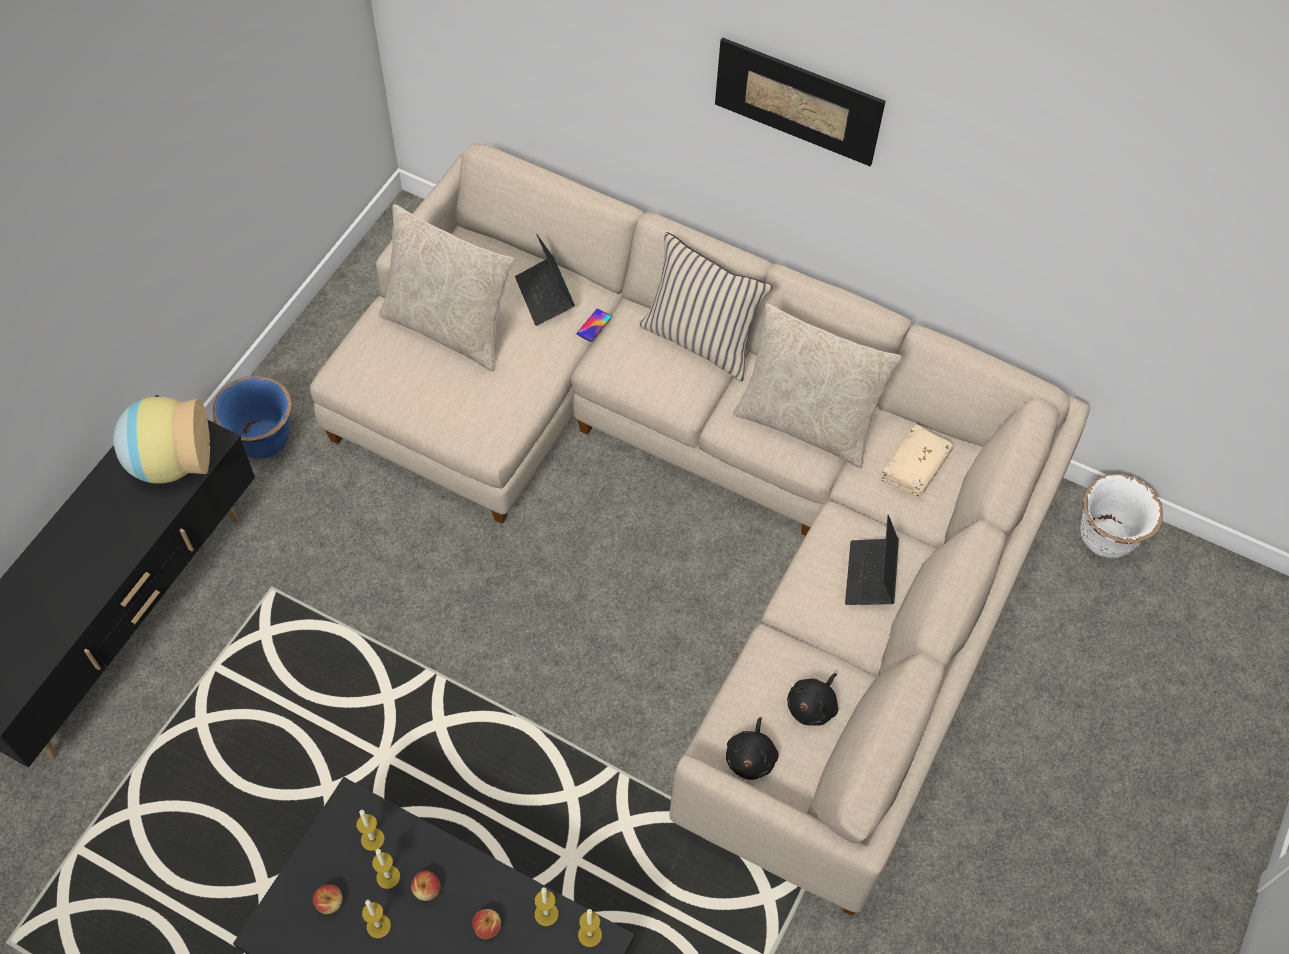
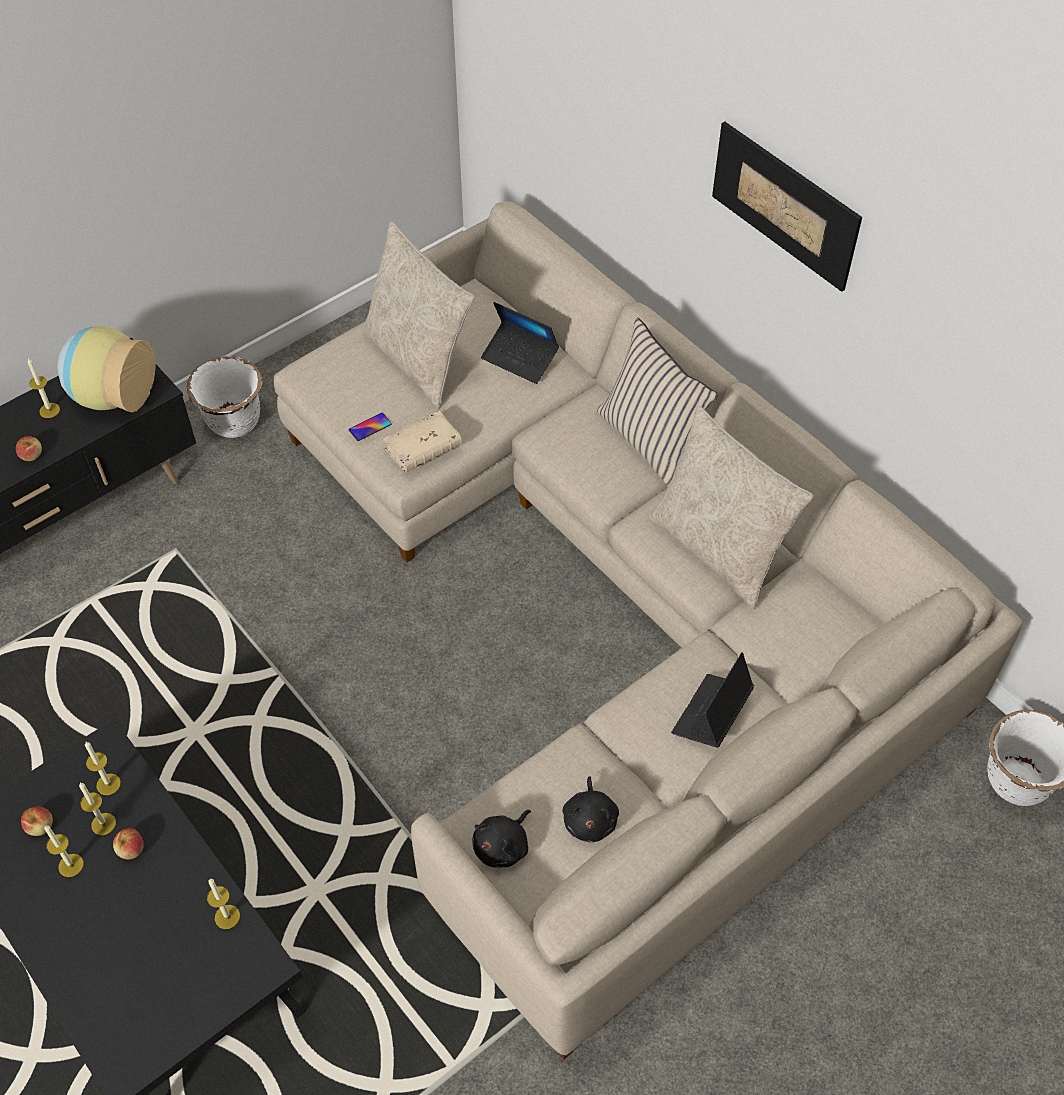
camera: 25 degrees right, 5 degrees down
(264, 441) = (234, 423): blue planter -> white planter
(487, 927) = (166, 906): apple -> apple (31, 455)
(545, 296) = (520, 358): laptop -> laptop turned 60 degrees counterclockwise
(590, 934) = (257, 953): candle -> candle (49, 410)
(594, 325) = (554, 398): phone -> phone (370, 427)
(813, 706) = (590, 819): black plush toy -> black plush toy turned 60 degrees counterclockwise
(915, 467) = (811, 626): beige book -> beige book (423, 449)

